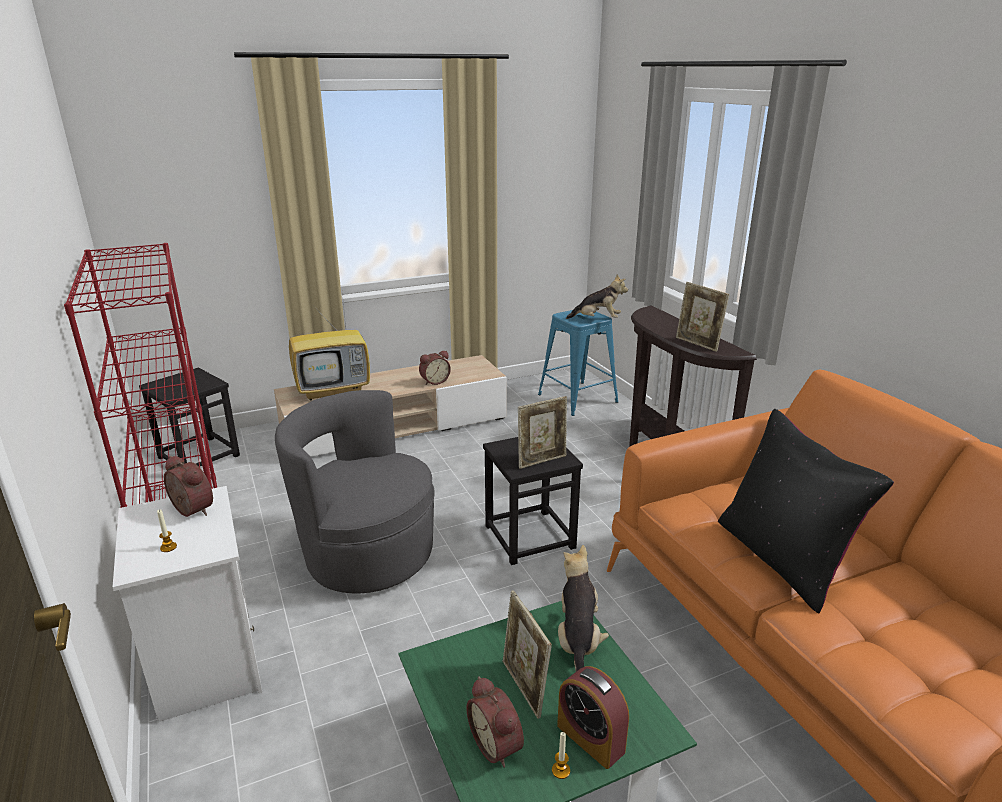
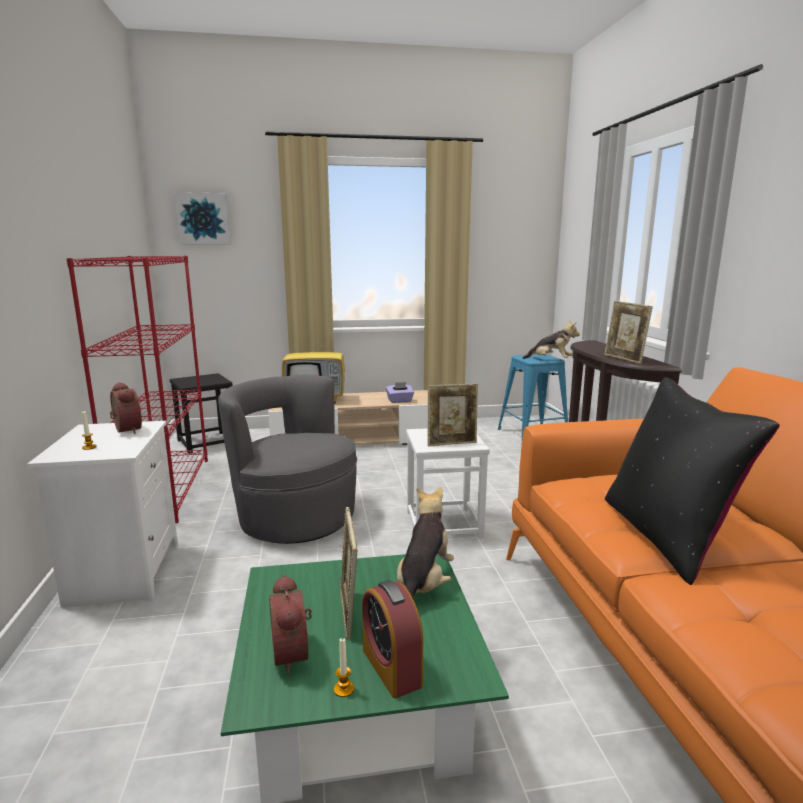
camera: 15 degrees right, 10 degrees down
(156, 170) = (203, 219): none -> picture
(434, 381) = (400, 401): alarm clock -> purple tissue box
(529, 536) = (443, 523): black stool -> white stool

